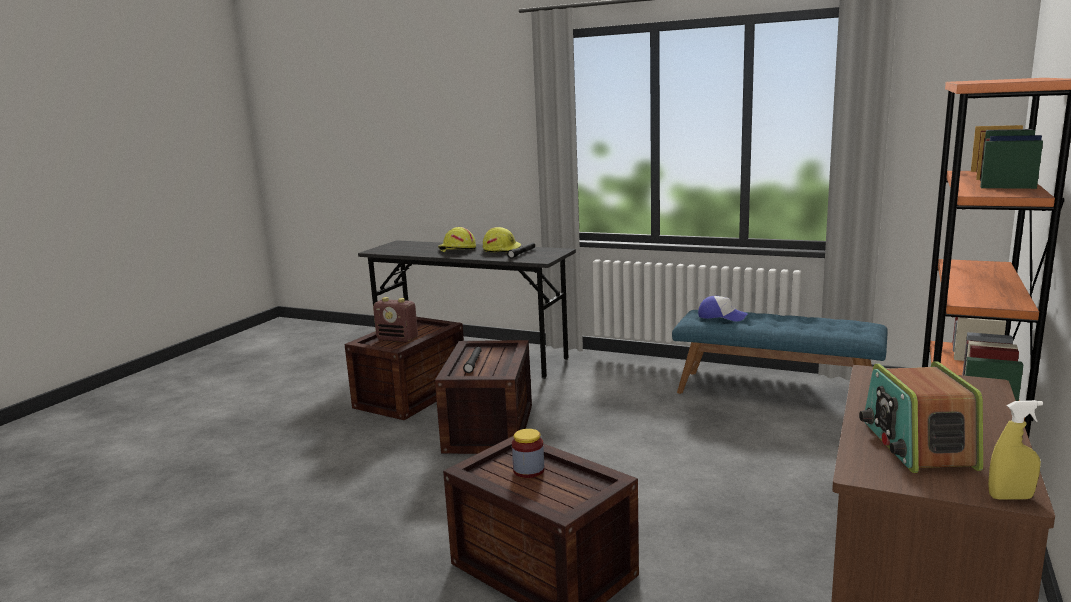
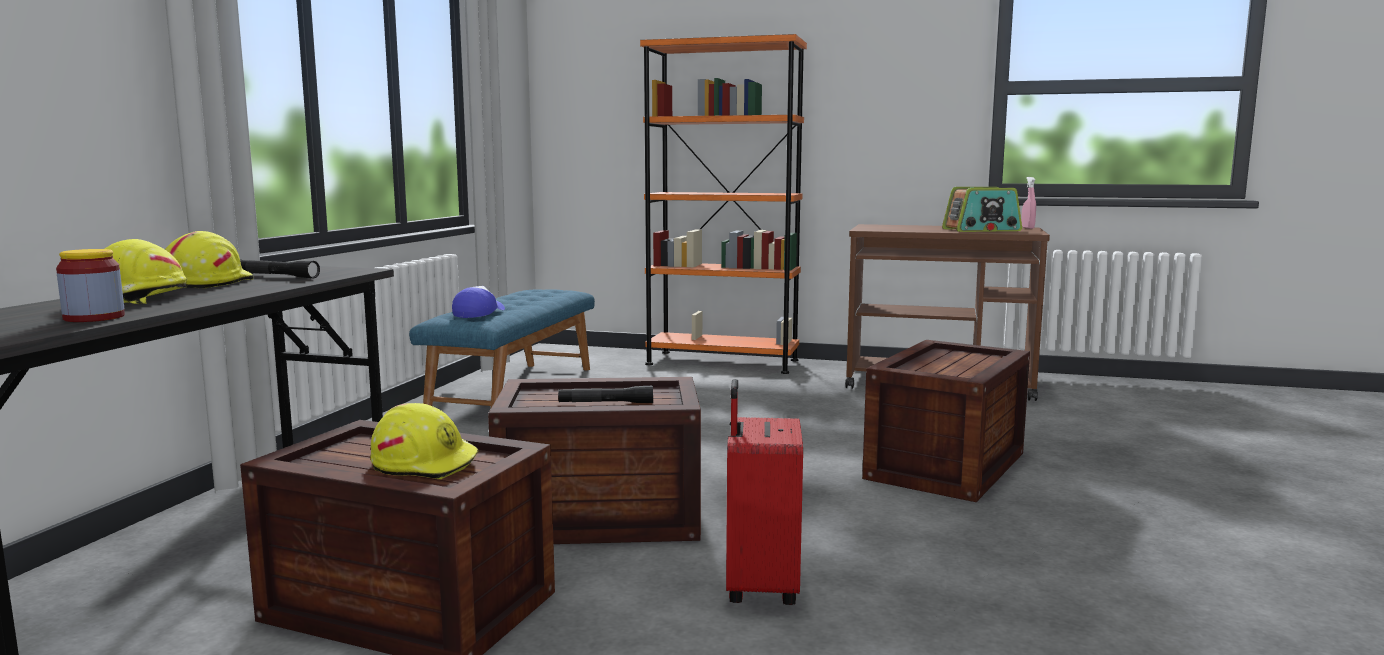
camera: 100 degrees left, 5 degrees down
(375, 465) = (759, 587): none -> red suitcase
(398, 339) = (425, 464): radio -> yellow hard hat
(528, 470) = (938, 366): jar -> jar (94, 317)
(1010, 497) = (1027, 228): yellow spray bottle -> pink spray bottle

